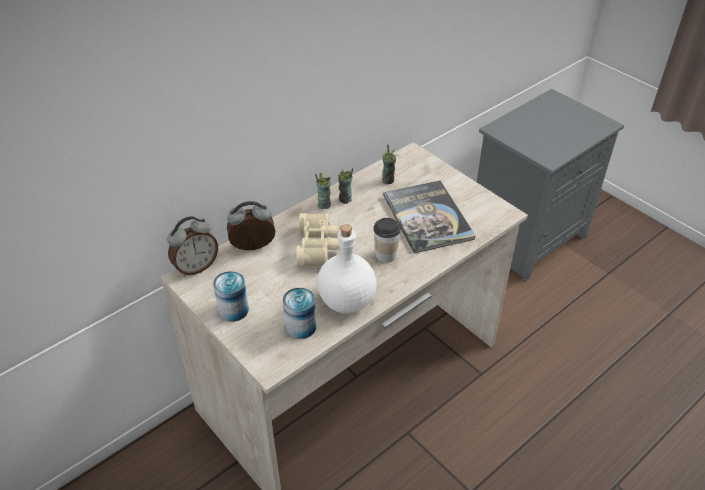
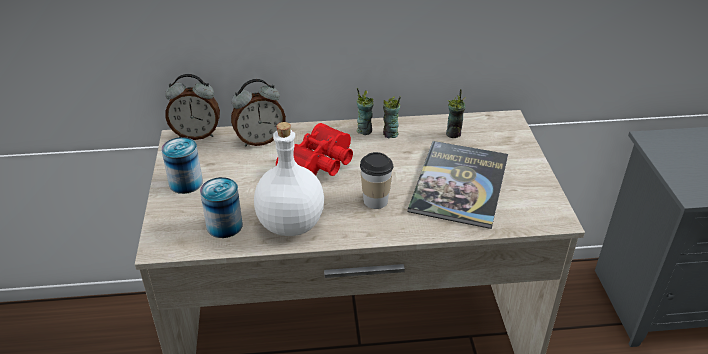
camera: 35 degrees right, 5 degrees down
(253, 248) = (260, 140): alarm clock -> alarm clock turned 135 degrees clockwise
(321, 246) = (321, 165): beige binoculars -> red binoculars

